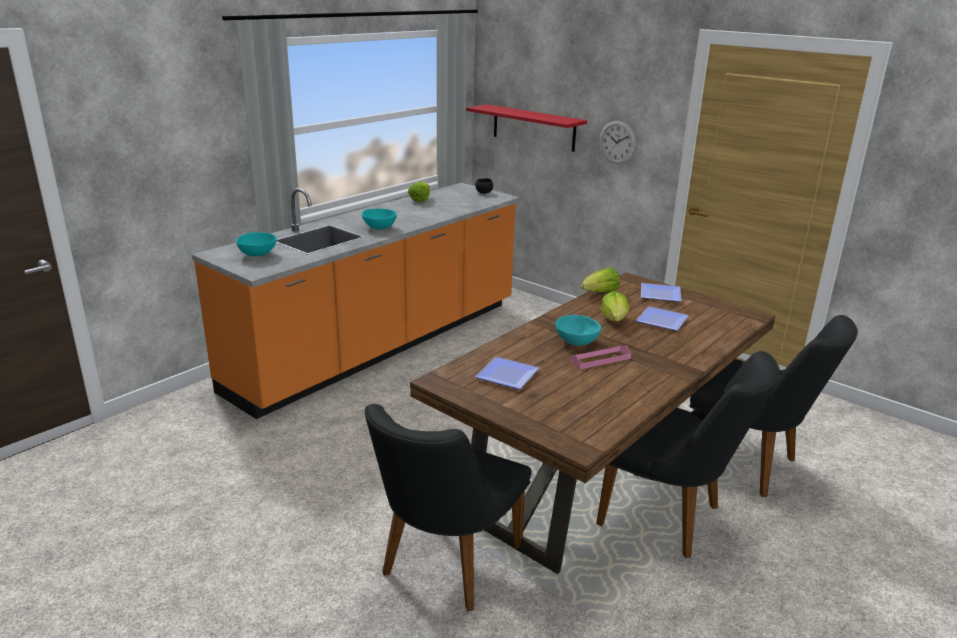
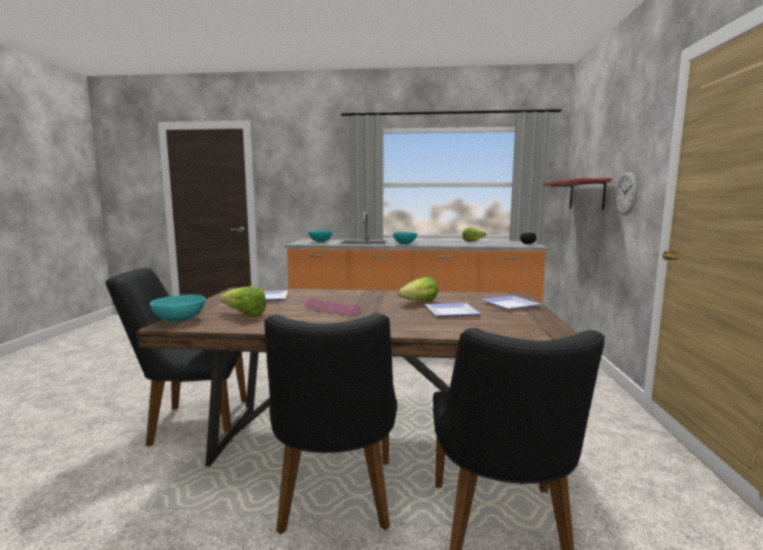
camera: 55 degrees right, 15 degrees down
(576, 342) = (353, 301): turquoise bowl -> turquoise bowl (180, 320)
(600, 293) = (461, 293): lettuce -> lettuce (245, 315)

